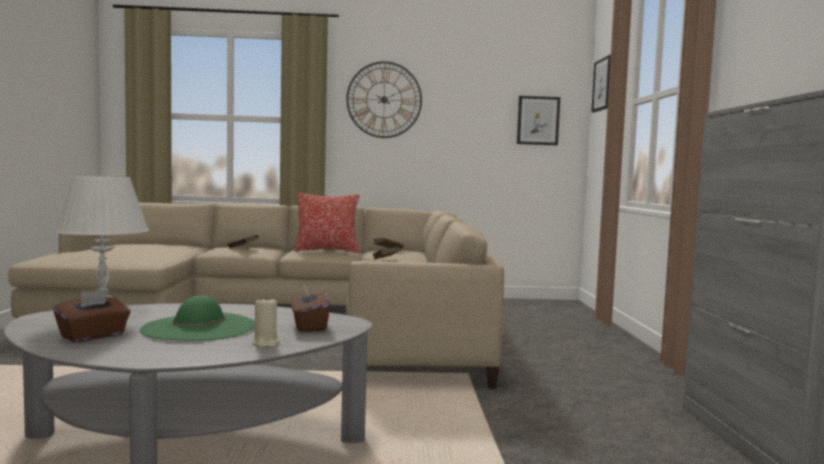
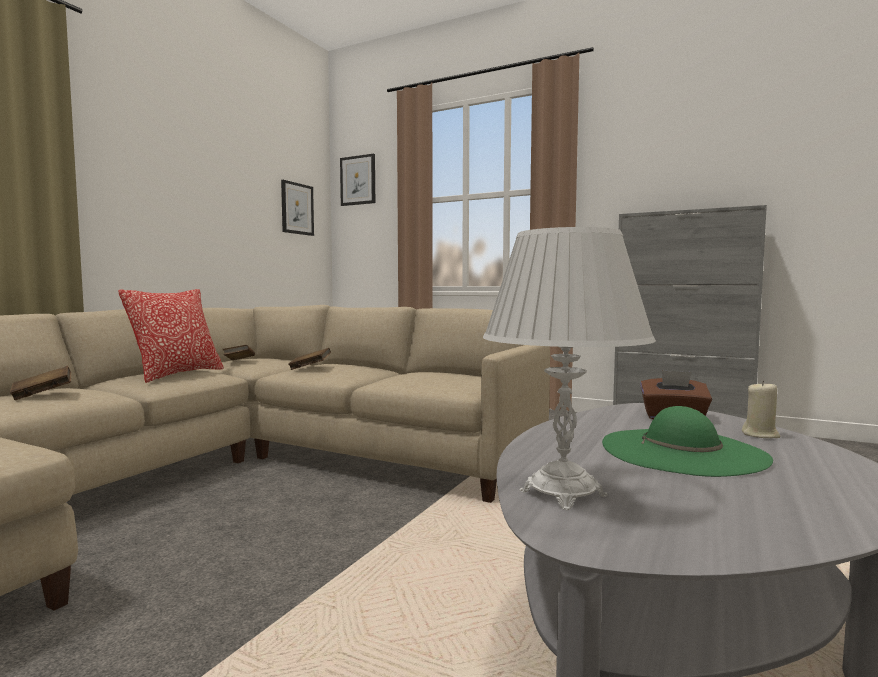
camera: 60 degrees left, 0 degrees up
(93, 336) = (749, 502): brown tissue box -> none
(384, 100) = (144, 158): wall clock -> none

